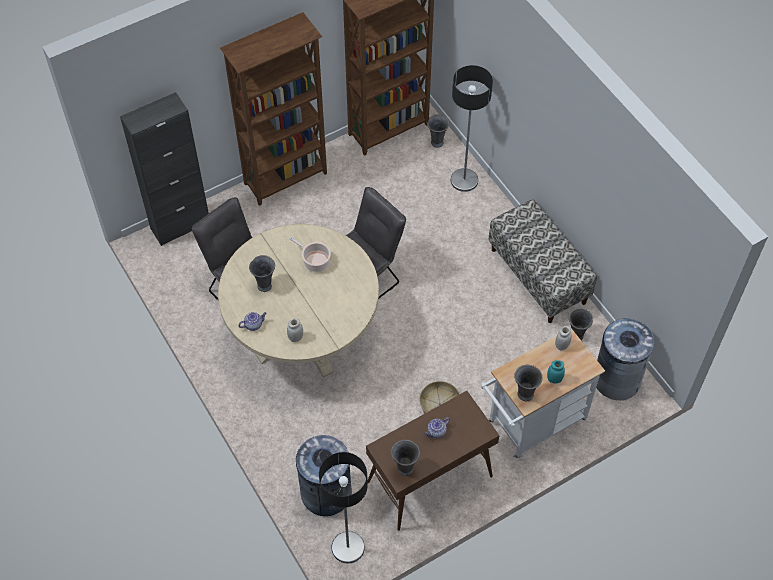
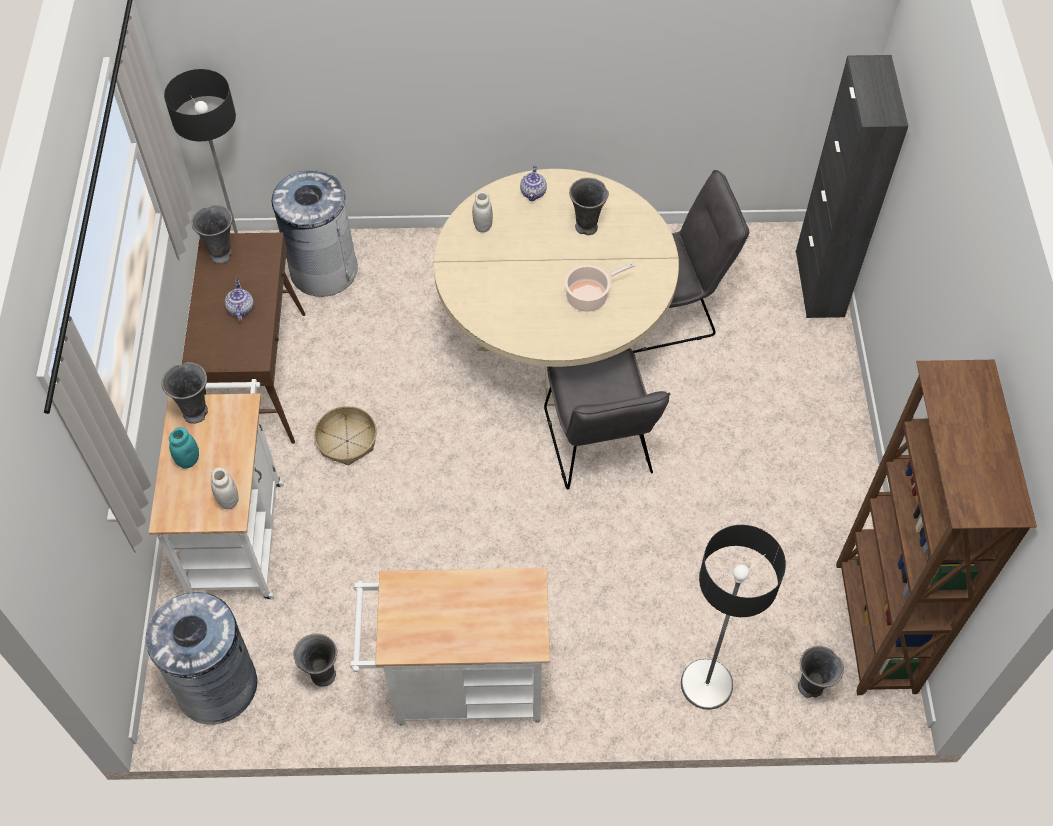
camera: 120 degrees right, 0 degrees up
(286, 179) = (840, 439): brown bookcase -> none
(538, 276) = (458, 686): bench -> white cart

